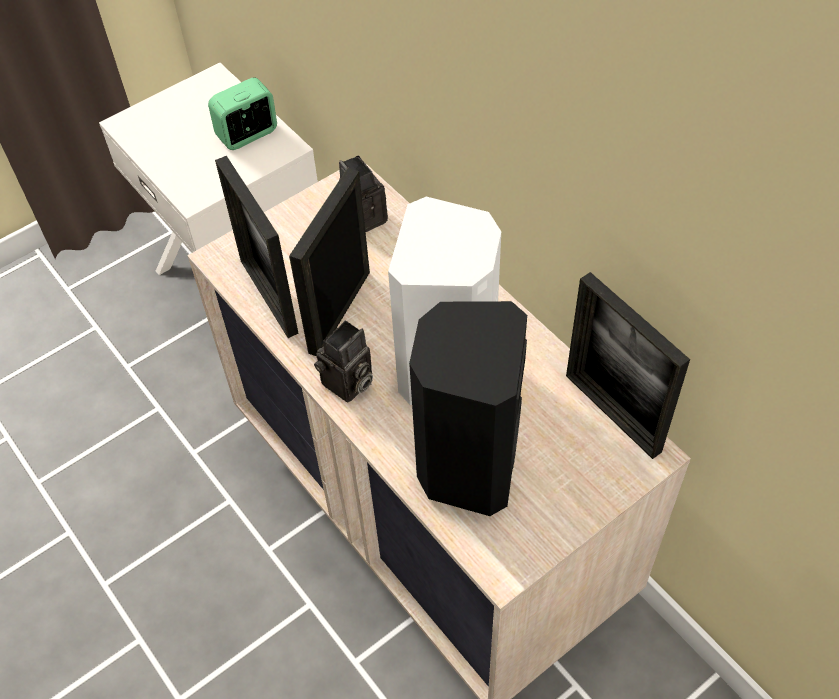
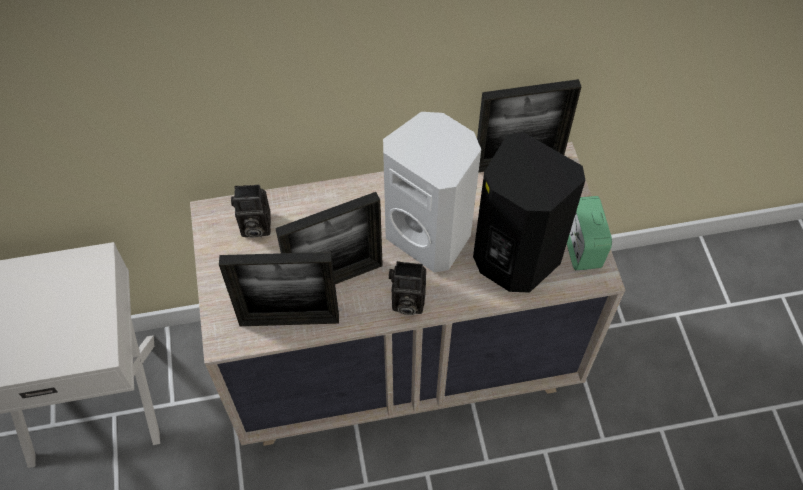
camera: 65 degrees left, 5 degrees up
(247, 135) = (58, 282): alarm clock -> alarm clock (581, 247)
(339, 312) = (336, 279): picture frame -> picture frame turned 75 degrees counterclockwise
(348, 385) = (406, 301): camera -> camera turned 120 degrees clockwise

